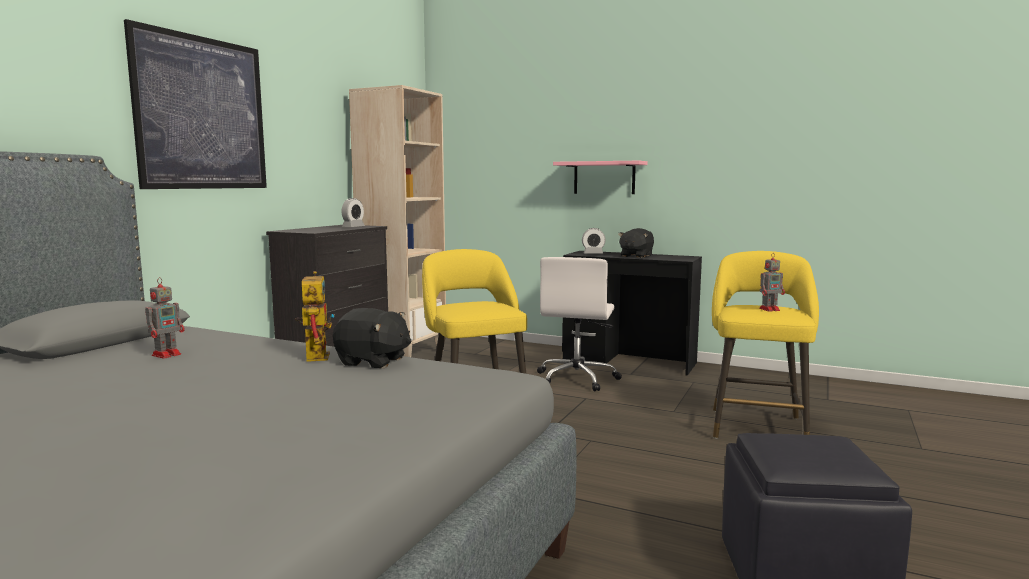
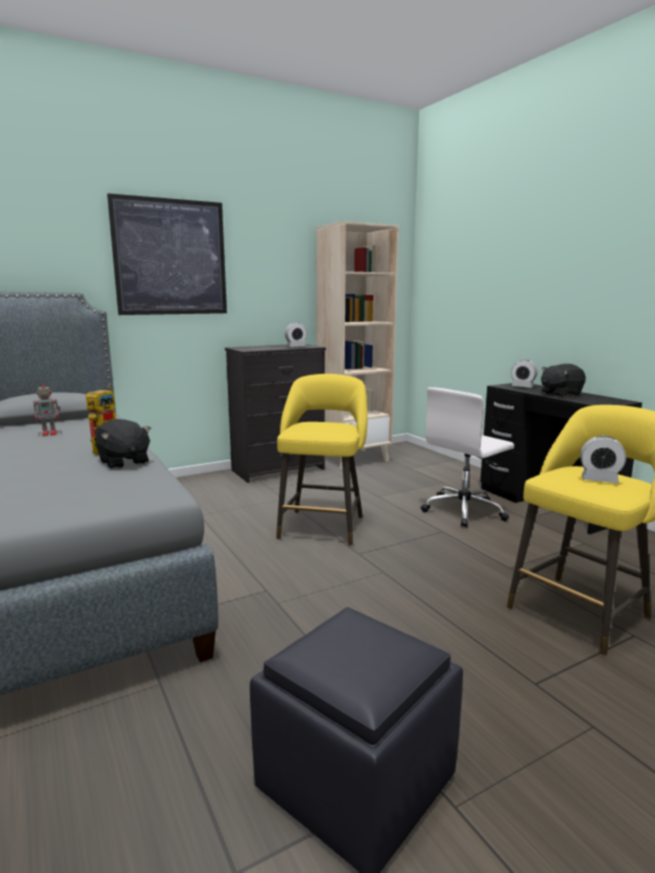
camera: 35 degrees right, 5 degrees up
(604, 178) = (551, 306): pink shelf -> none
(770, 309) = (599, 479): toy robot -> alarm clock

